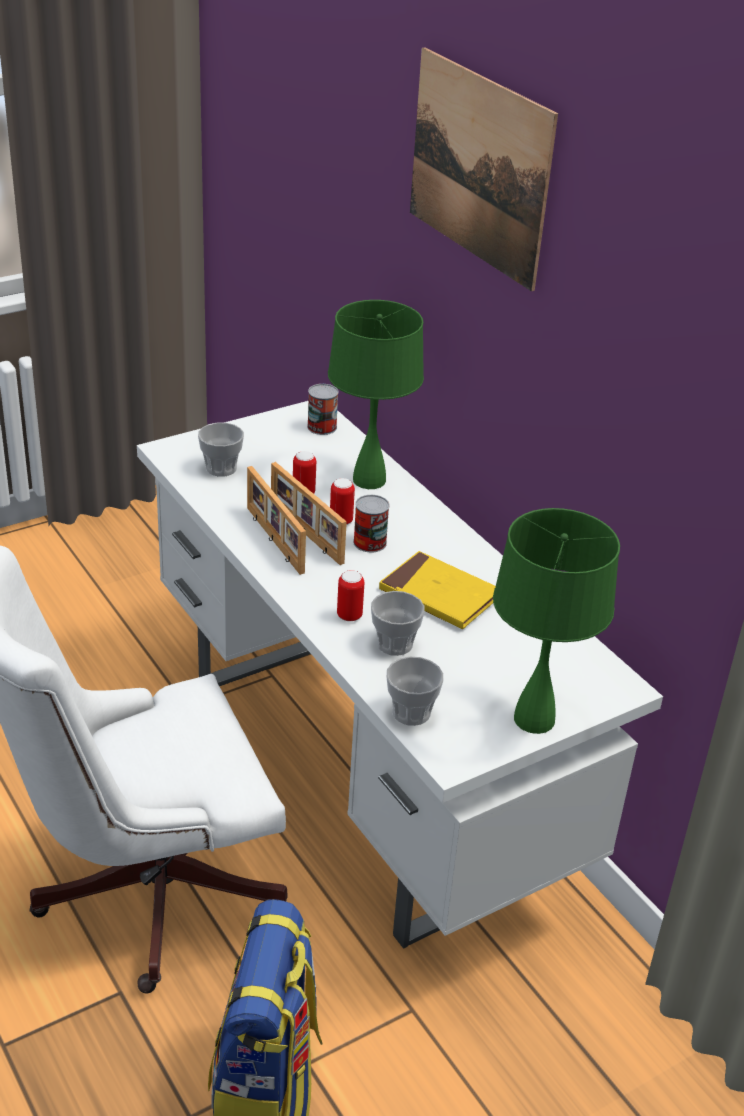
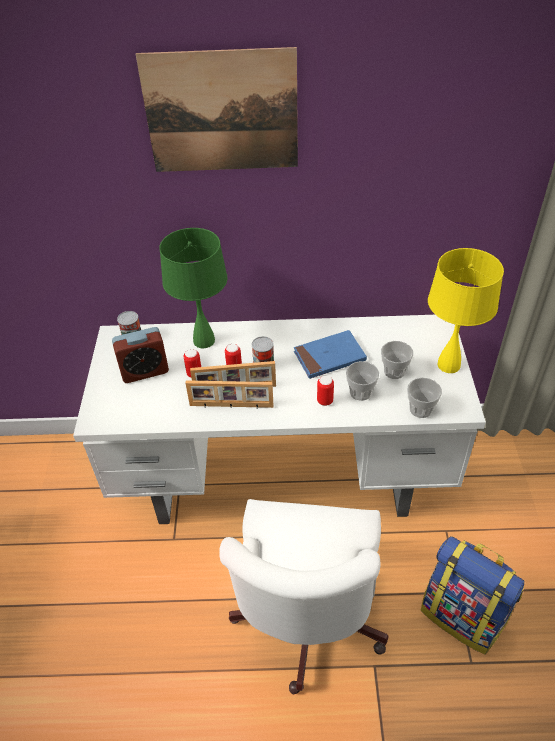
camera: 55 degrees left, 10 degrees up
(221, 468) = (137, 402): cup -> cup (394, 371)
(275, 455) = (144, 371): none -> alarm clock
(439, 595) = (329, 357): yellow book -> blue book
(533, 719) = (448, 365): green table lamp -> yellow table lamp

